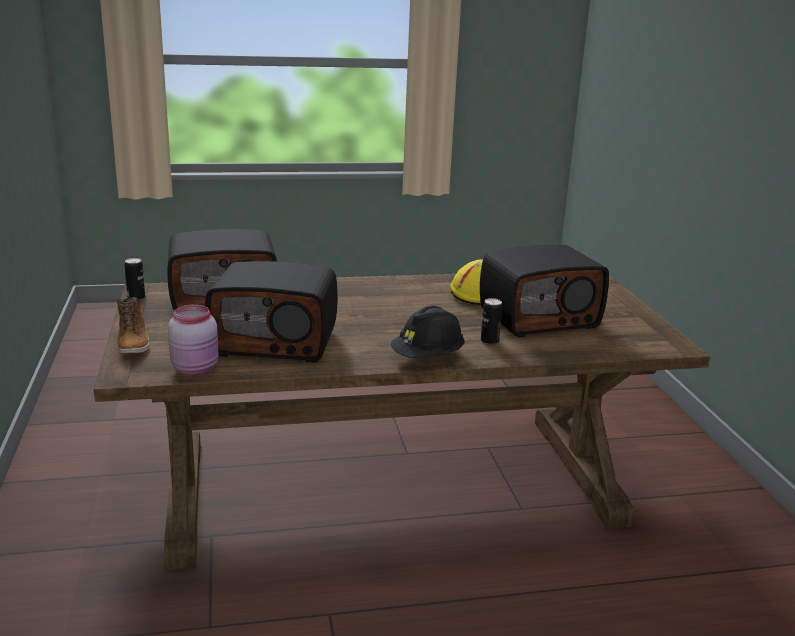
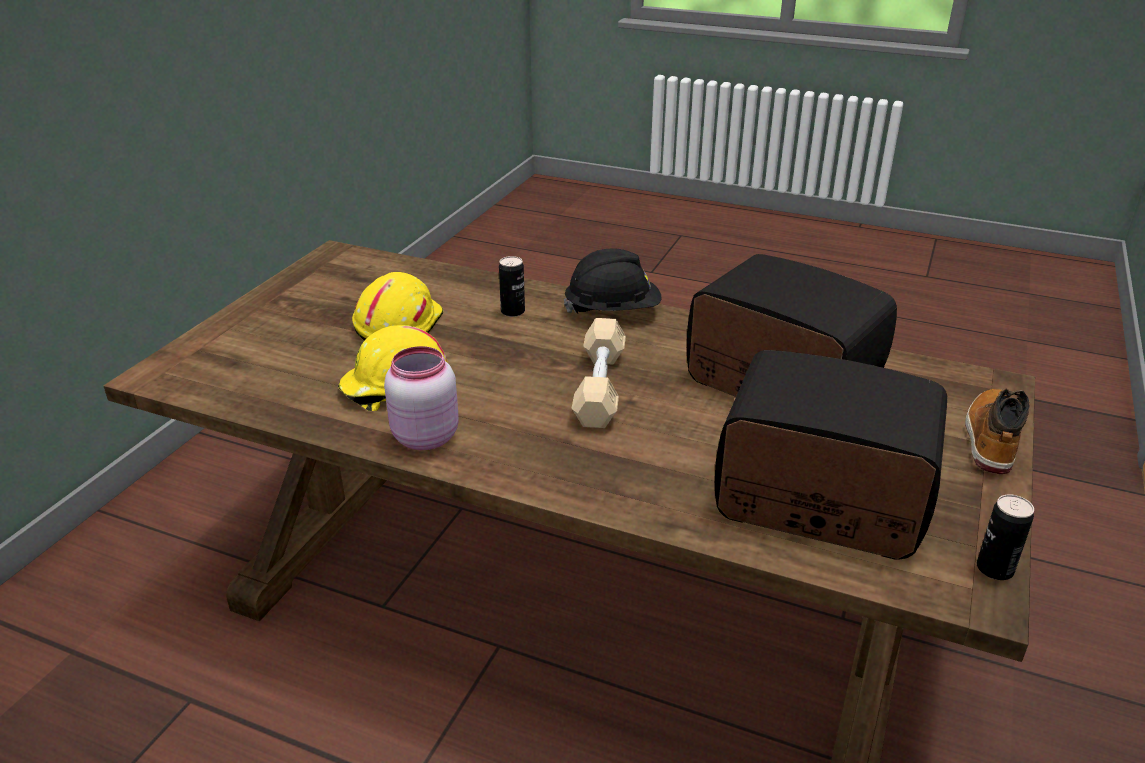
camera: 145 degrees left, 10 degrees up
(196, 368) = (901, 369): pink jar -> pink jar (423, 437)
(378, 317) = (599, 387): none -> beige dumbbell
(539, 318) = (397, 324): radio -> yellow hard hat

